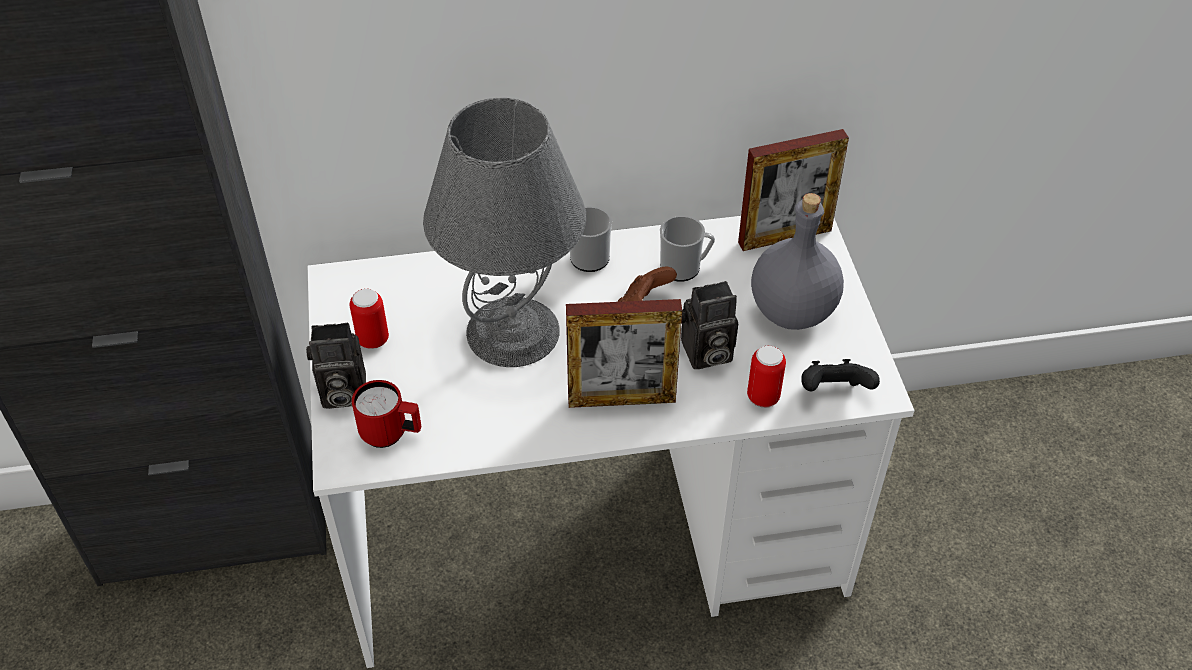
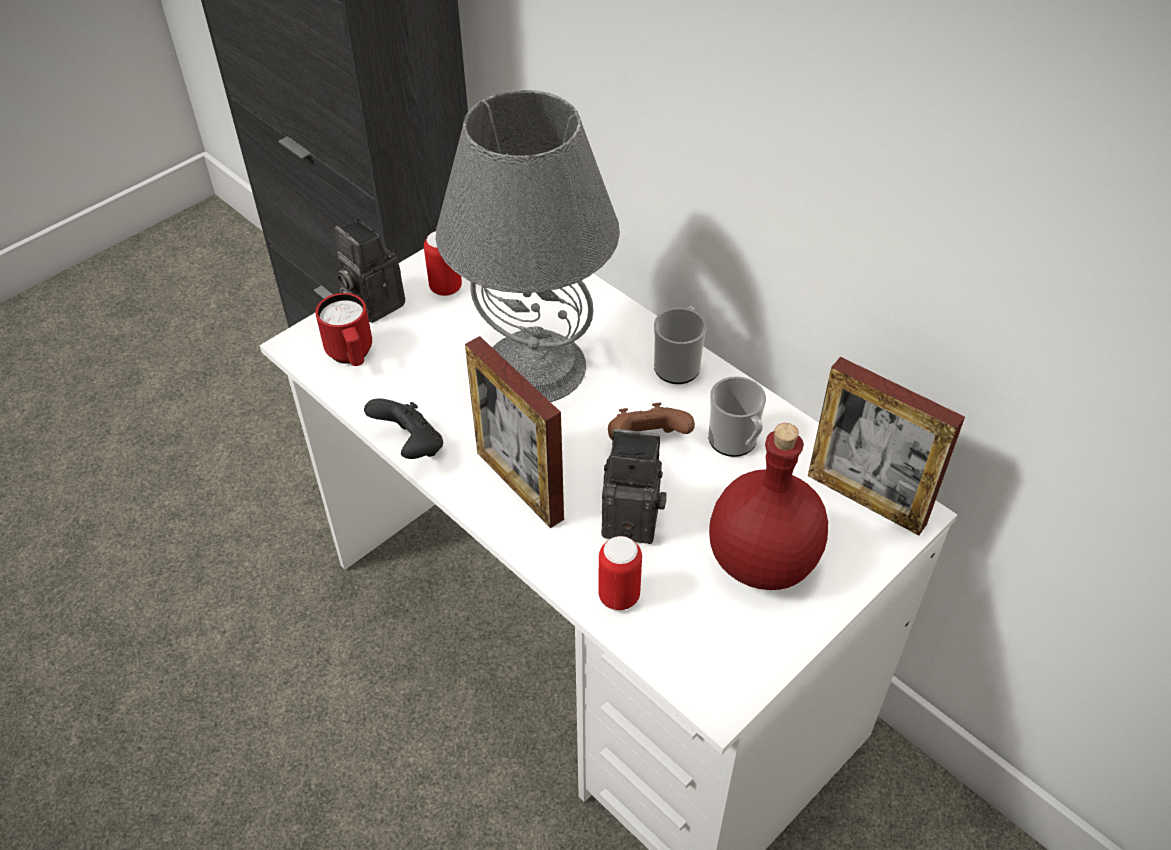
camera: 55 degrees right, 0 degrees up
(705, 354) = (634, 518): camera -> camera turned 150 degrees clockwise
(792, 313) = (760, 562): grey bottle -> red bottle
(833, 392) = (680, 656): black game controller -> black game controller (410, 446)

